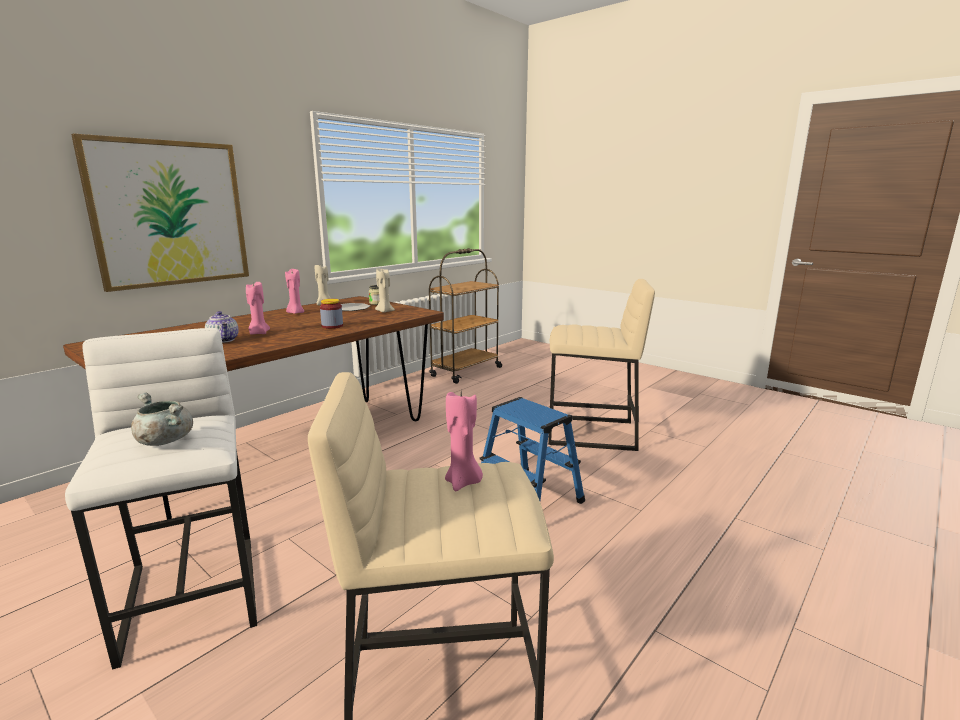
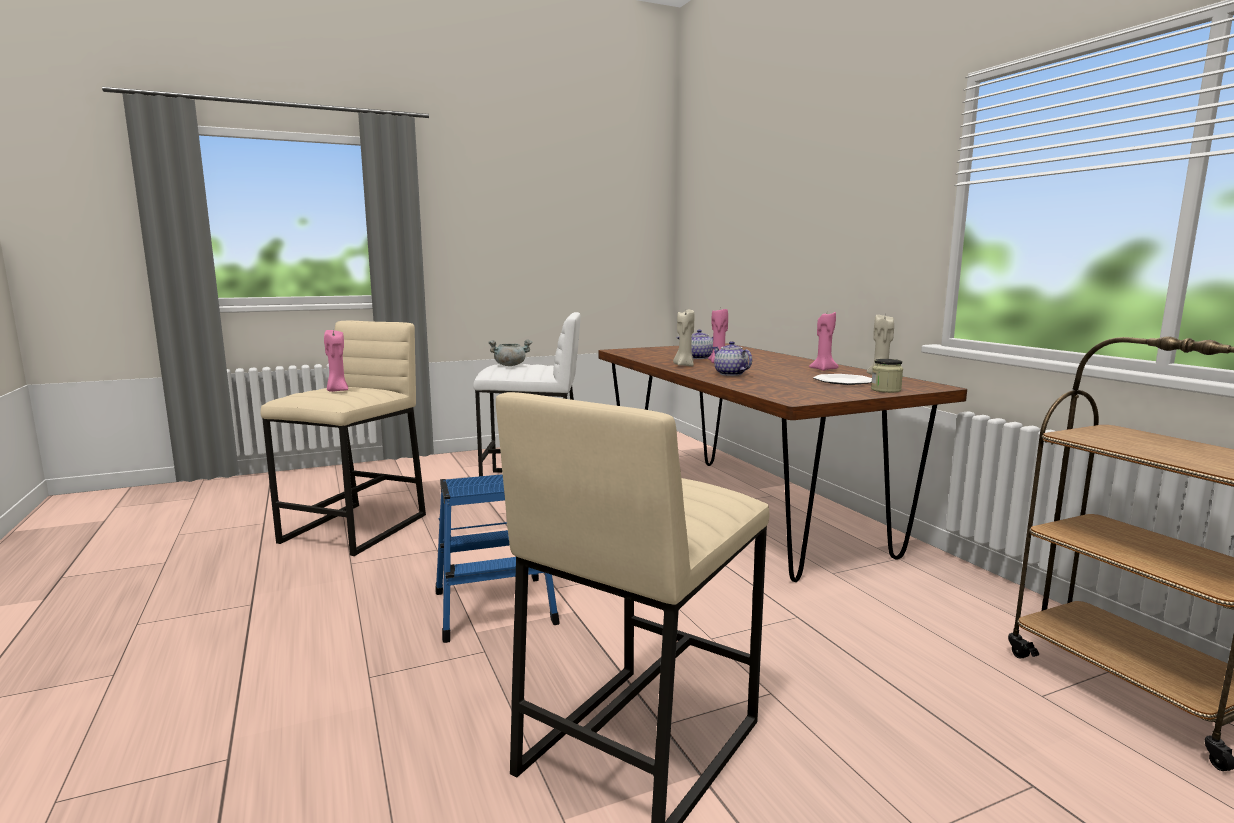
camera: 115 degrees right, 5 degrees down
(170, 214) = (806, 241): picture -> none
(332, 326) = (729, 374): jar -> teapot
(384, 311) = (810, 389): beige candle -> beige candle (684, 365)

